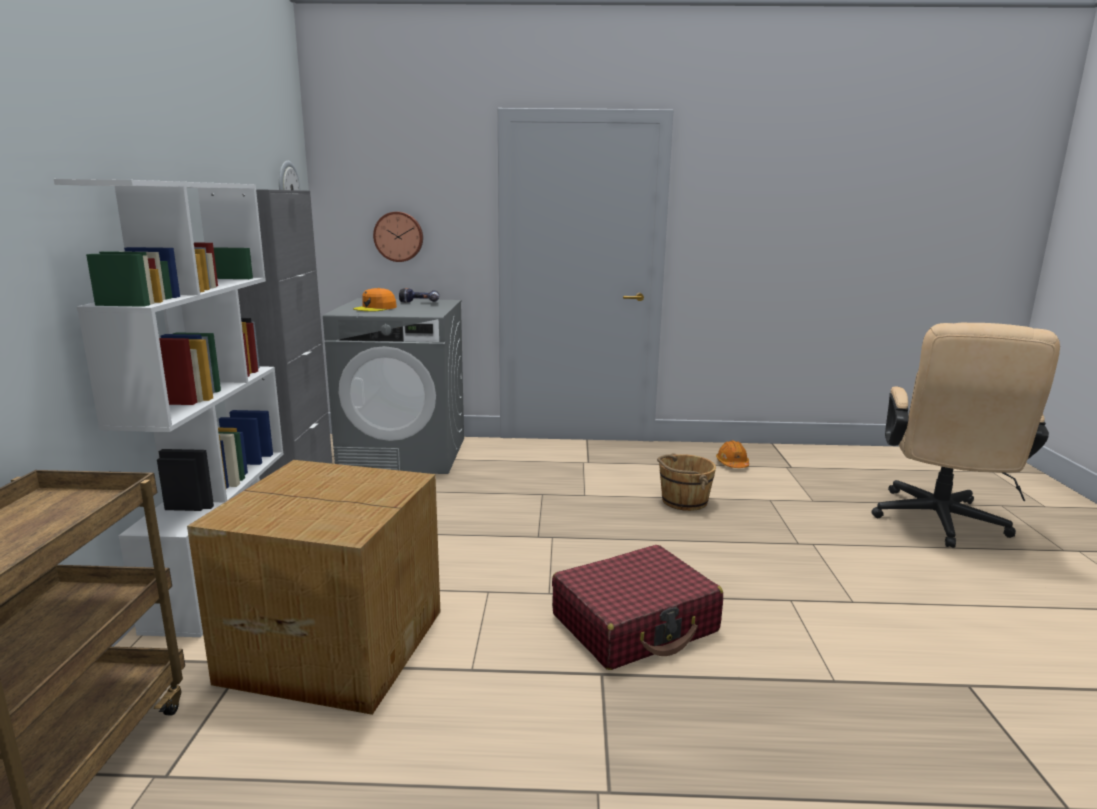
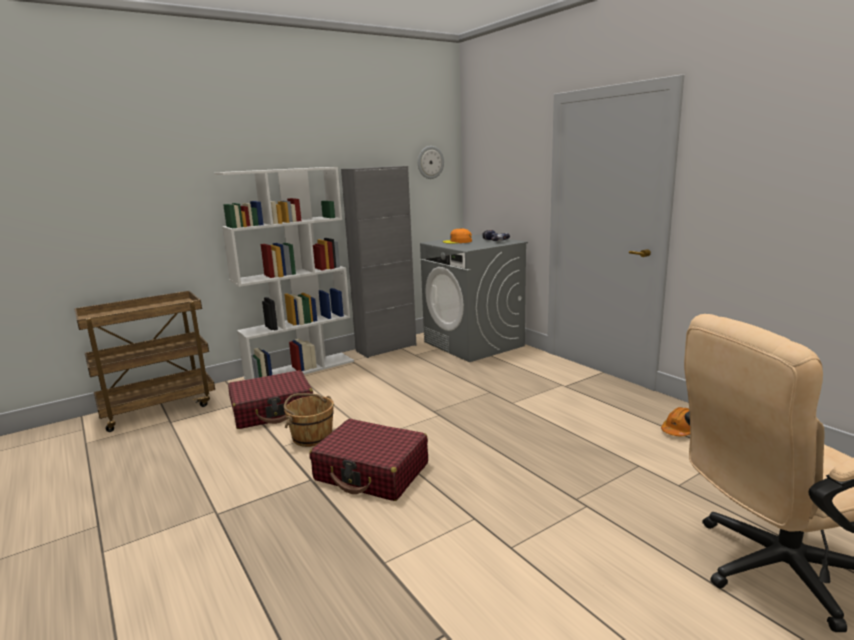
camera: 55 degrees right, 0 degrees up
(334, 643) = (273, 410): cardboard box -> red suitcase
(399, 236) = (499, 193): wall clock -> none
(683, 501) = (566, 434): brown bucket -> brown bucket (311, 436)

